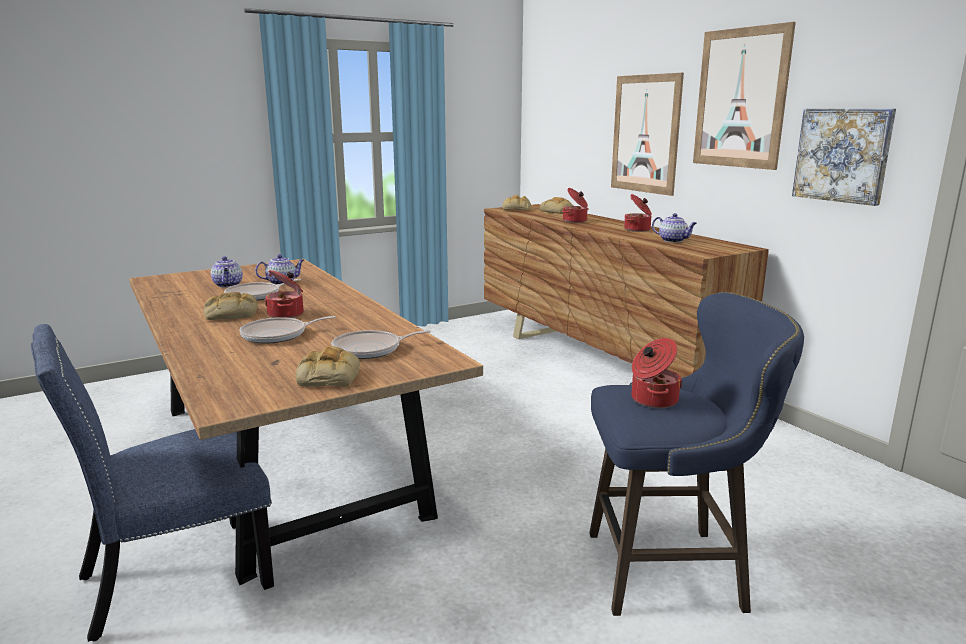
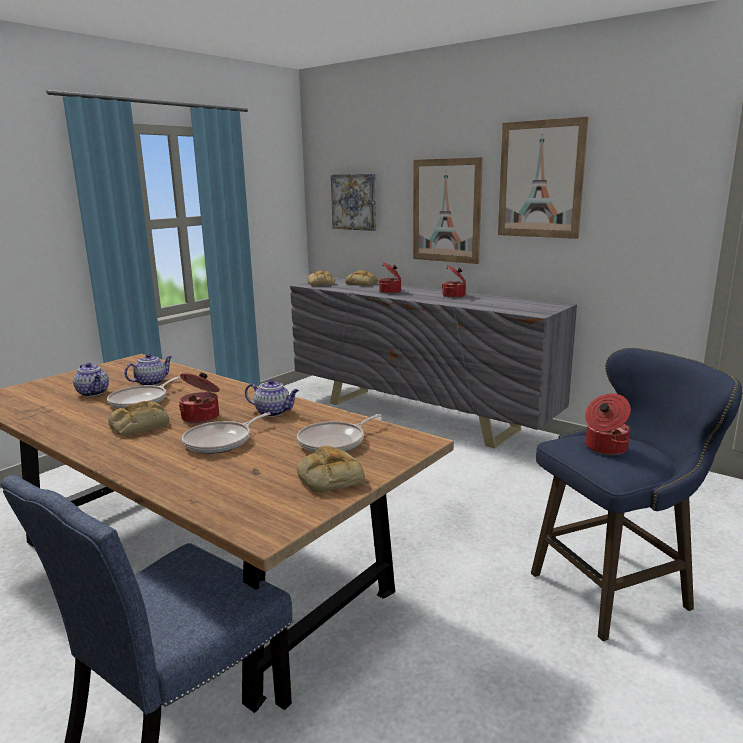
camera: 20 degrees left, 0 degrees up
(596, 361) = (420, 416): brown cabinet -> grey cabinet
(673, 240) = (497, 303): teapot -> teapot (273, 412)
(842, 155) = (637, 225): picture -> picture (354, 202)

